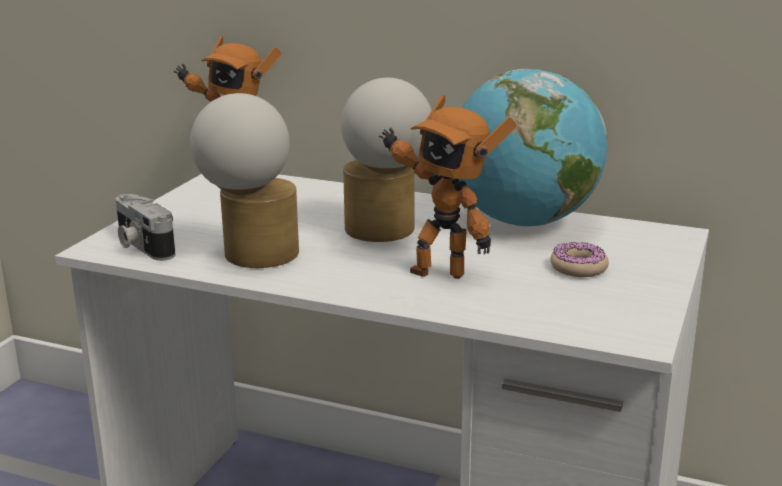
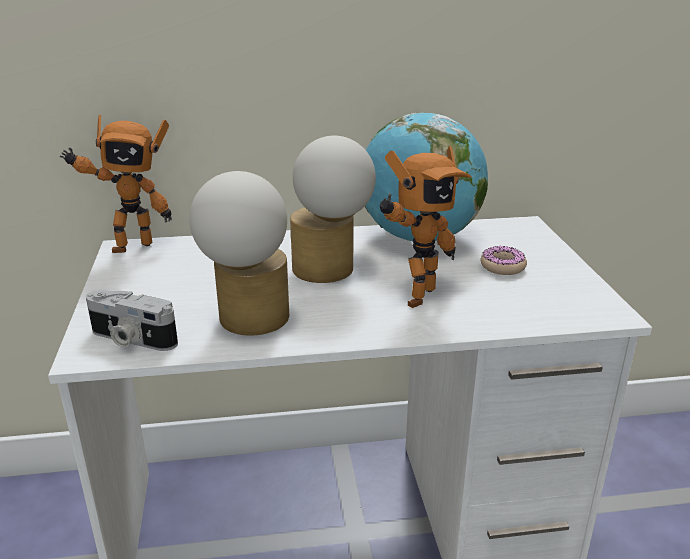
camera: 30 degrees left, 5 degrees up
(439, 271) = (415, 296): toy robot -> toy robot turned 45 degrees counterclockwise

